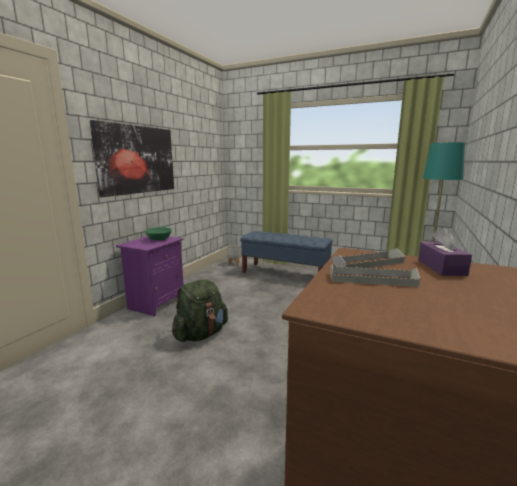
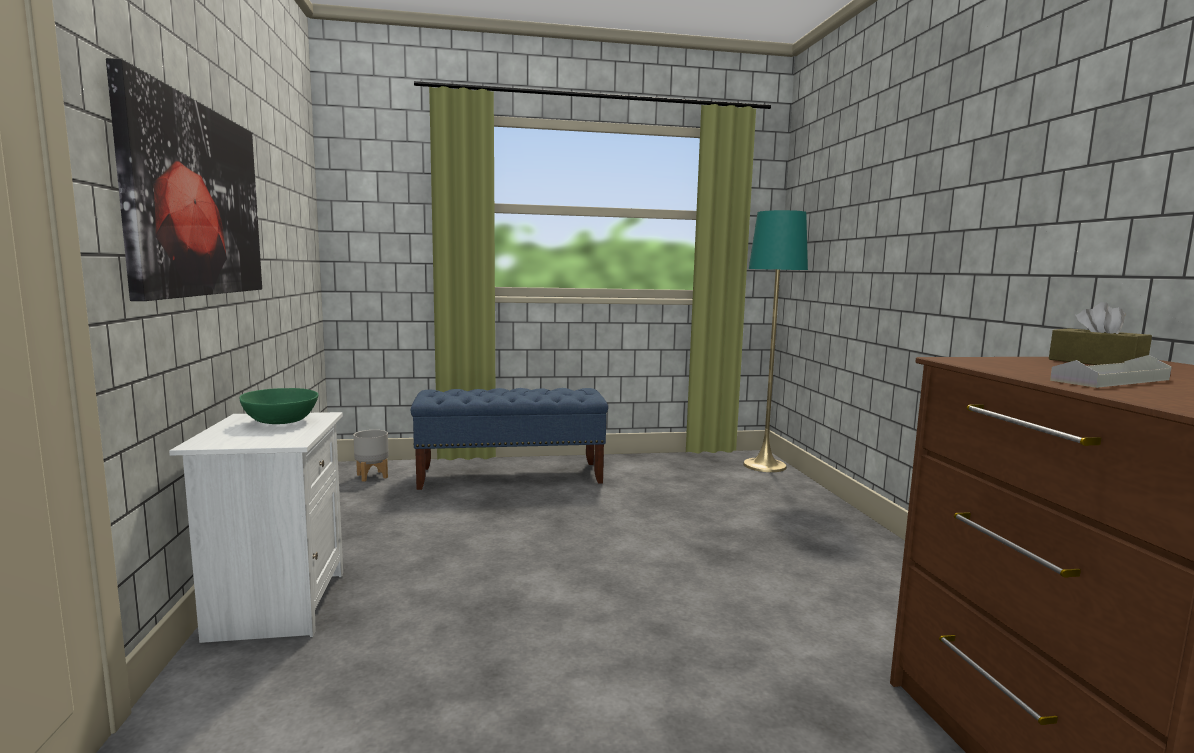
camera: 35 degrees left, 5 degrees down
(155, 303) = (275, 605): purple nightstand -> white nightstand
(201, 334) = (492, 635): green backpack -> none
(368, 263) = (1029, 367): grey tray -> none
(441, 267) = (1096, 363): purple tissue box -> brown tissue box

